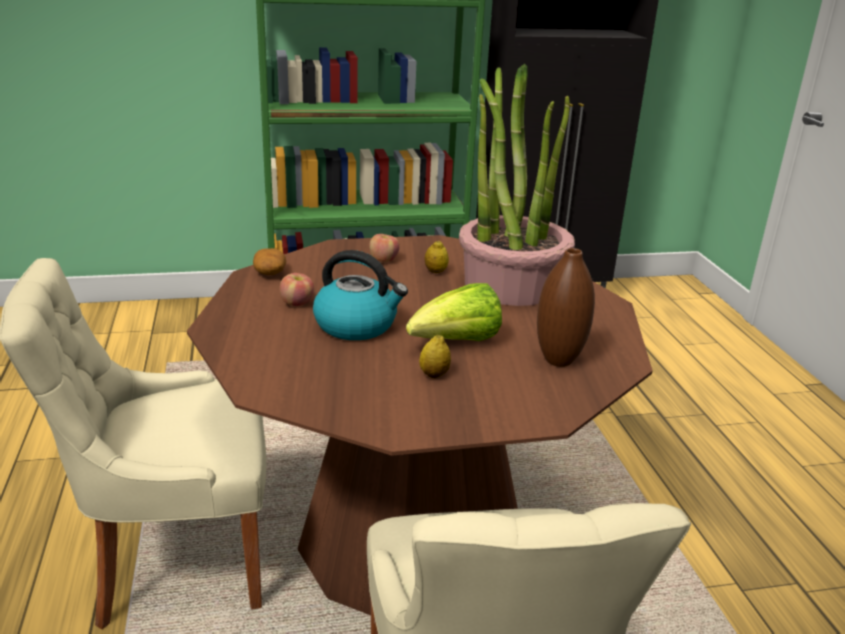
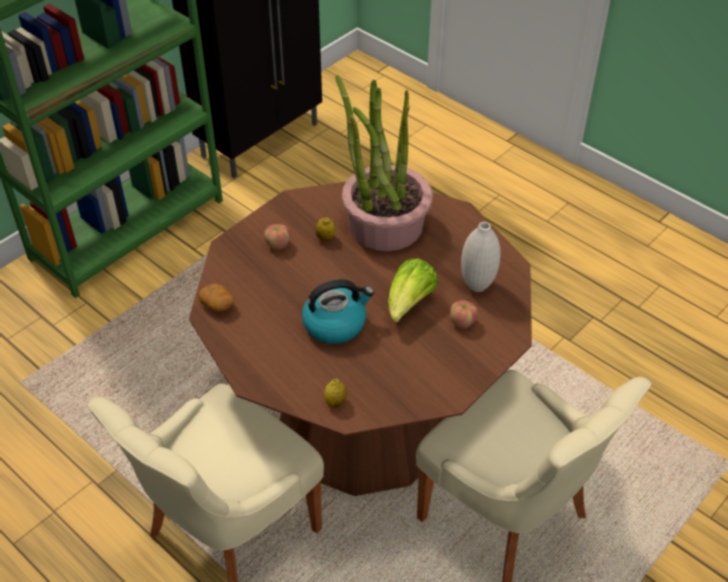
camera: 35 degrees left, 20 degrees up
(297, 303) = (274, 325): apple -> apple (462, 322)
(434, 374) = (424, 340): lemon -> lemon (335, 402)
(558, 360) = (477, 285): brown vase -> white vase

